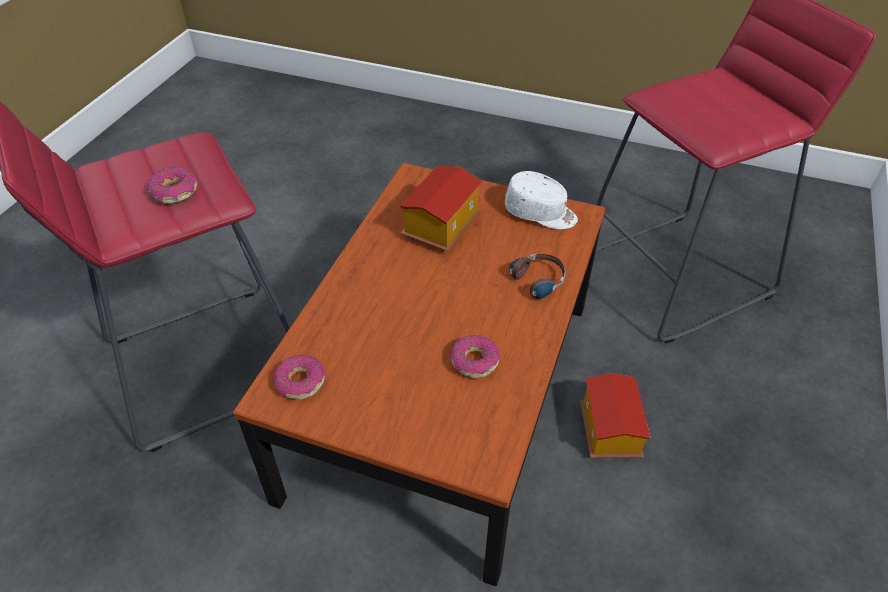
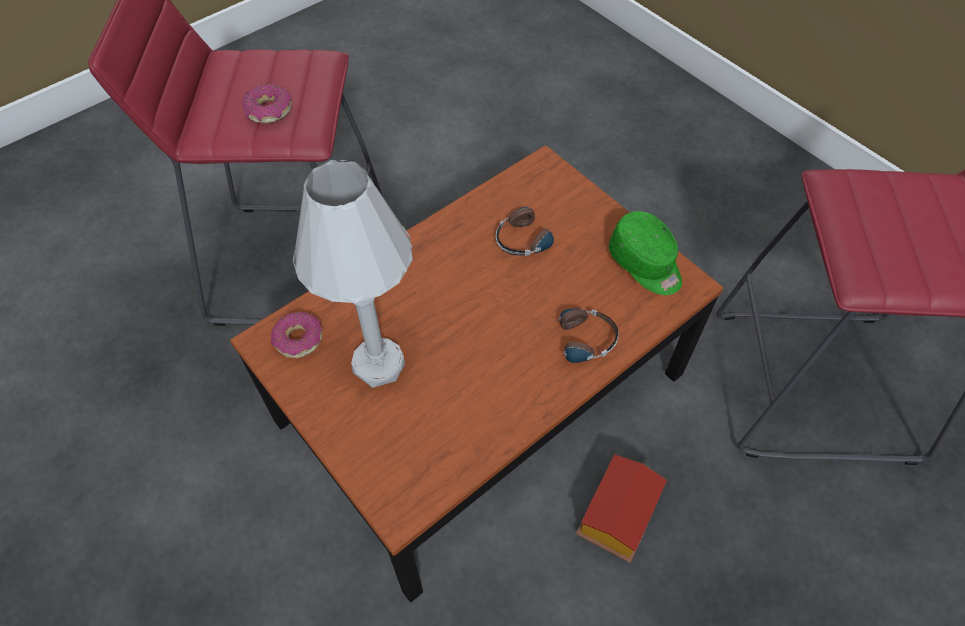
camera: 30 degrees right, 10 degrees up
(387, 369) = (378, 364): none -> white table lamp
(440, 227) = (531, 236): toy house -> headphones
(474, 361) = (460, 396): donut -> none
(540, 213) = (645, 264): white cap -> green cap

